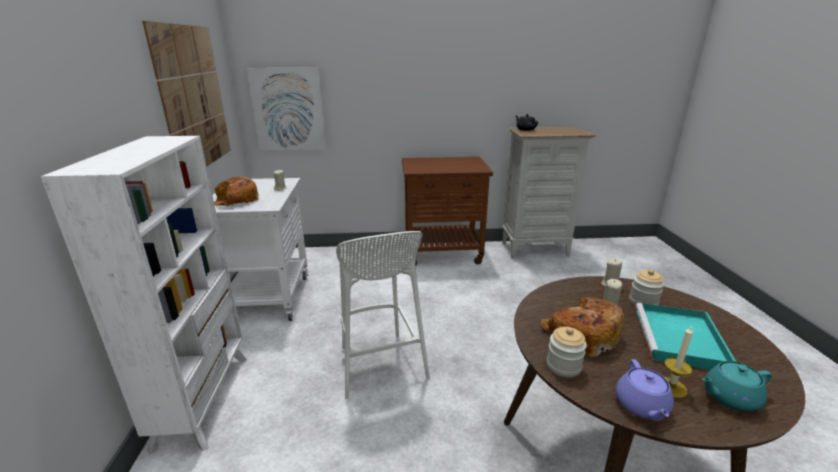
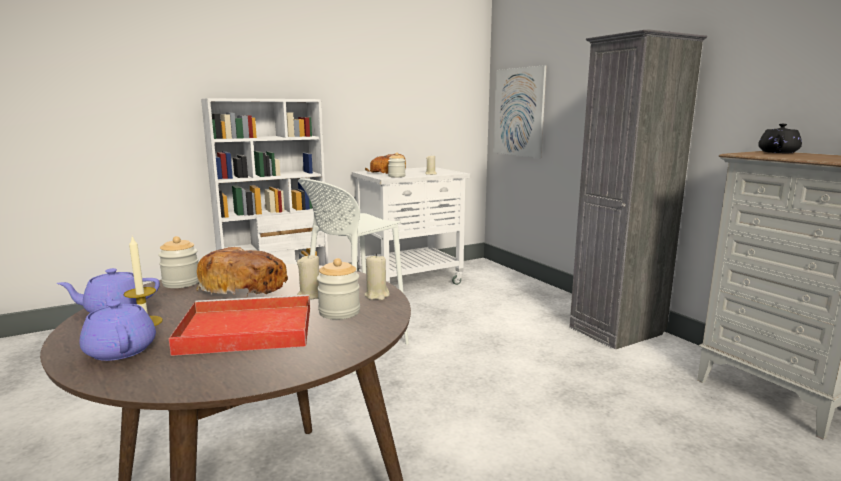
camera: 65 degrees right, 10 degrees down
(193, 99) = (399, 87): picture -> none
(270, 201) = (396, 176): none -> jar
(443, 254) = (617, 331): brown cart -> grey cabinet
(681, 340) = (244, 330): turquoise tray -> red tray
(729, 397) = (120, 349): turquoise teapot -> purple teapot

